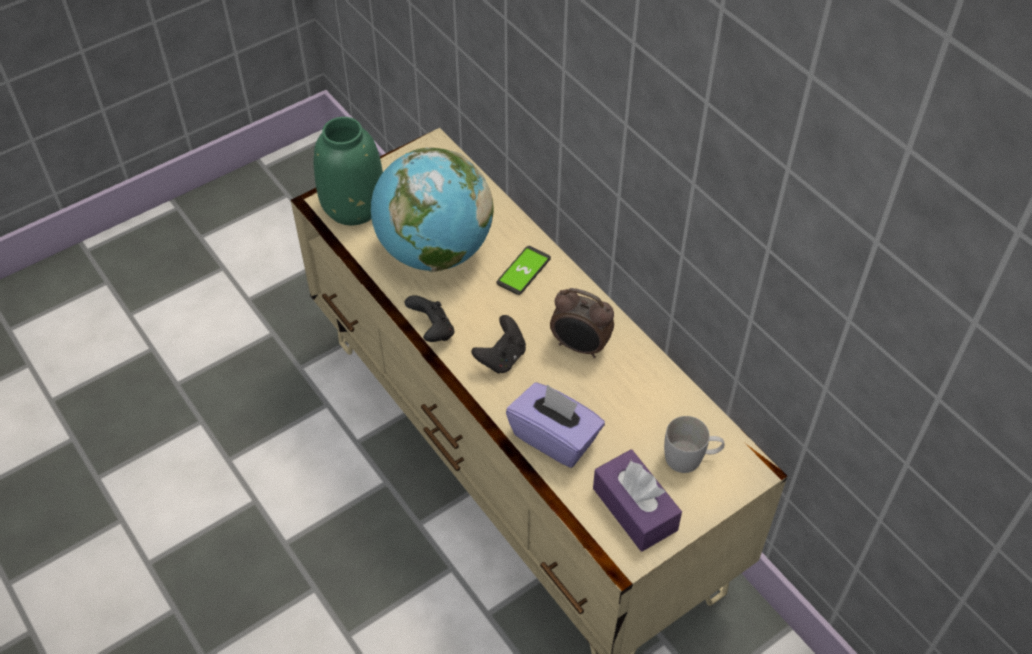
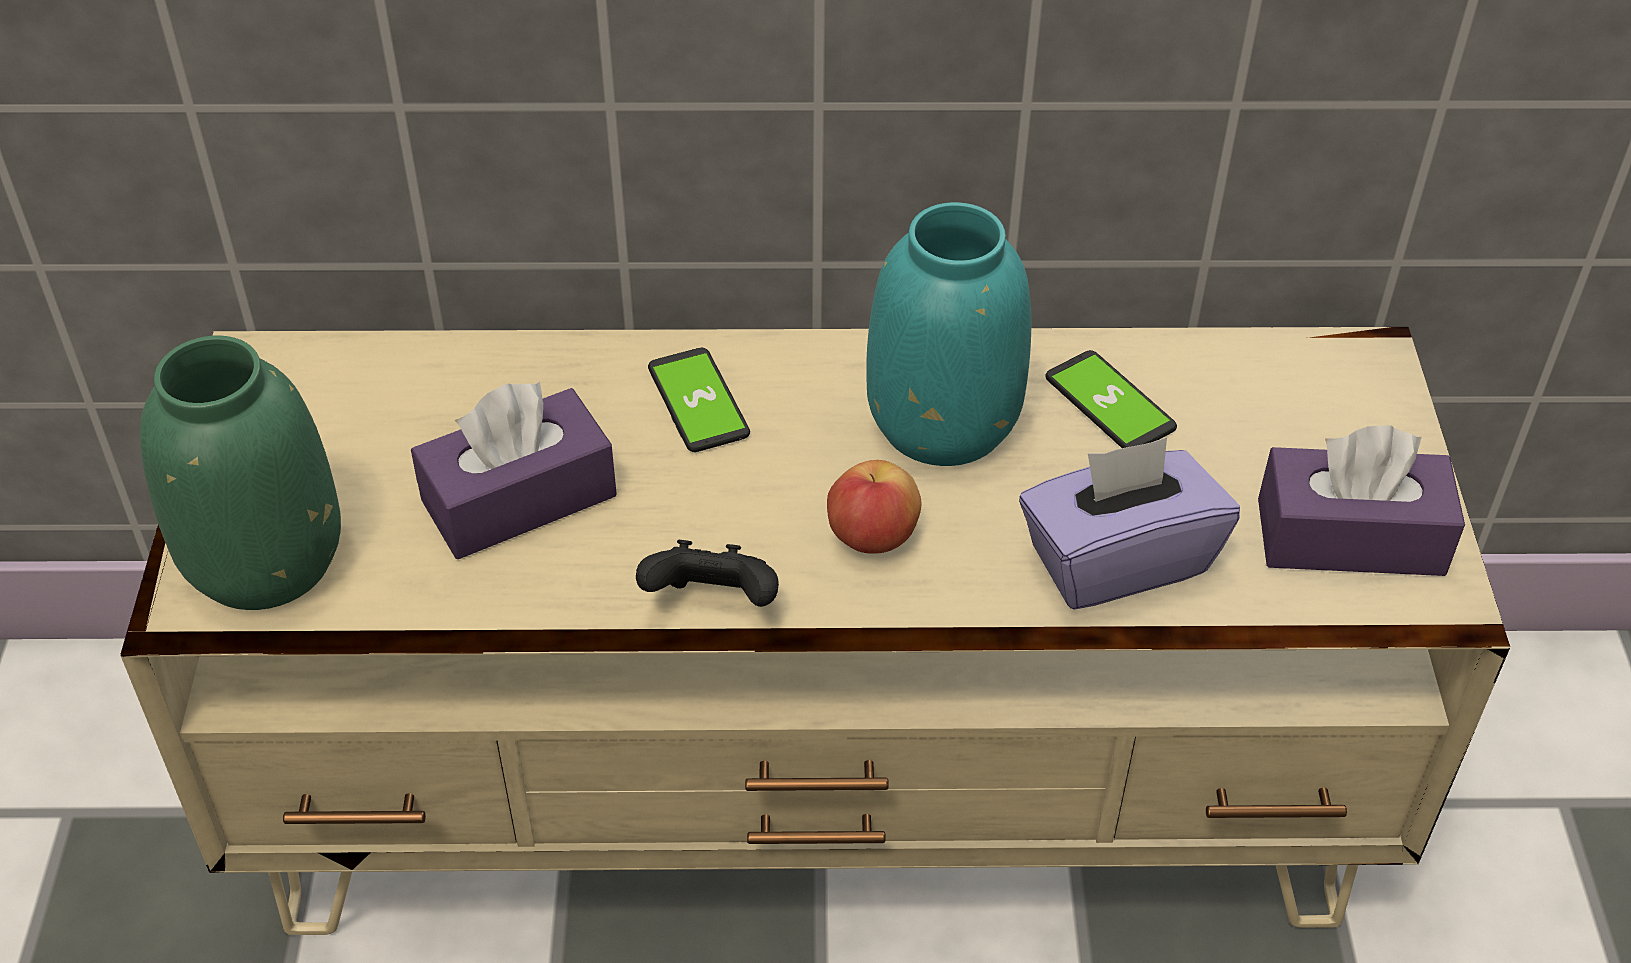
camera: 55 degrees left, 5 degrees down
(434, 251) = (519, 498): globe -> purple tissue box
(501, 358) = (872, 537): black game controller -> apple
(580, 347) = (943, 421): alarm clock -> turquoise vase
(638, 394) = (1109, 403): none -> phone
(691, 458) = (1294, 413): white mug -> none

